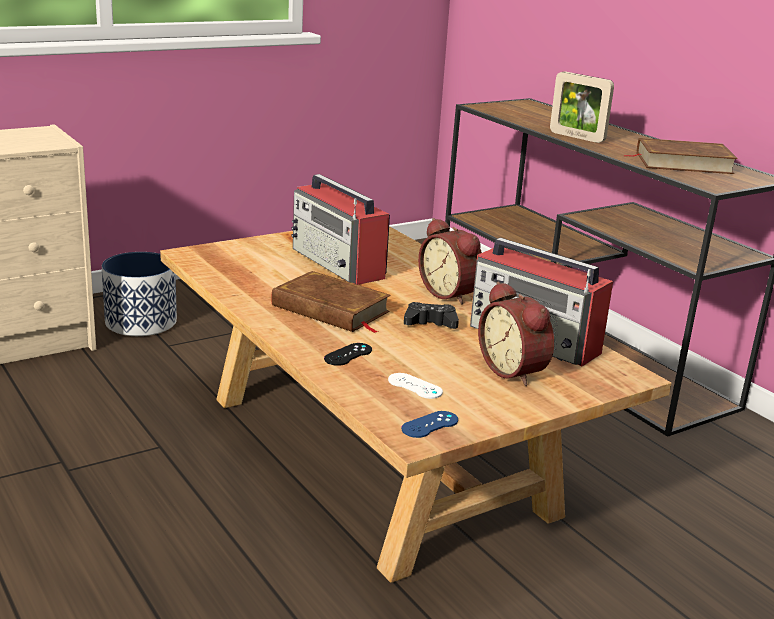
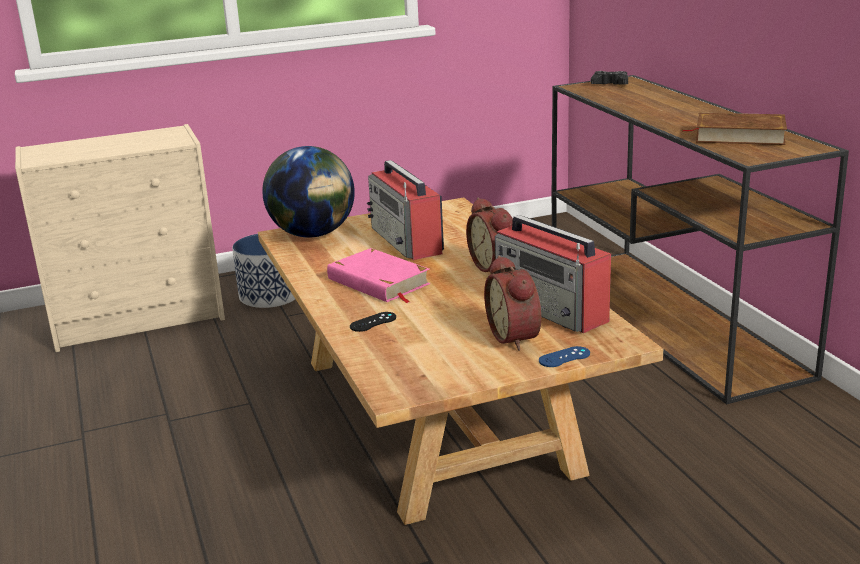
camera: 15 degrees right, 0 degrees up
(228, 254) = (313, 234): none -> globe
(330, 309) = (378, 282): brown book -> pink book
(415, 386) = (417, 350): white game controller -> none
(430, 323) = (462, 294): black game controller -> black game controller (610, 84)
(430, 425) = (412, 383): blue game controller -> blue game controller (564, 357)
(577, 137) = (649, 113): picture frame -> none

